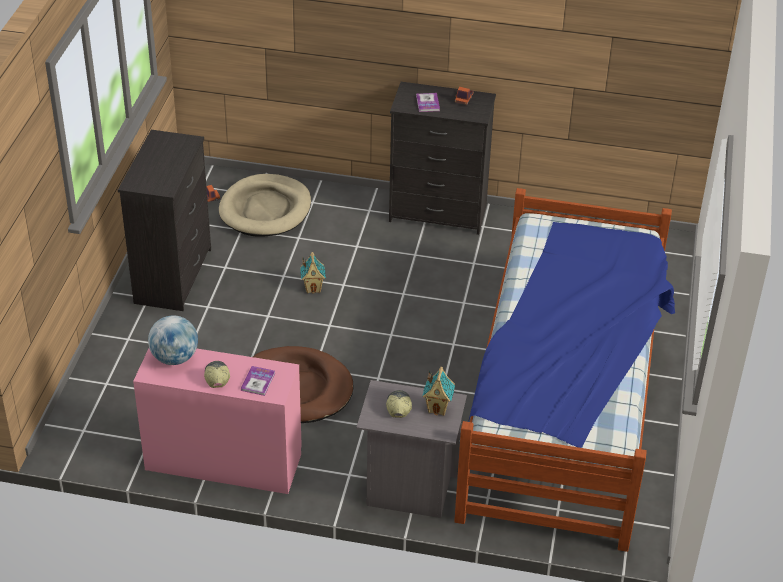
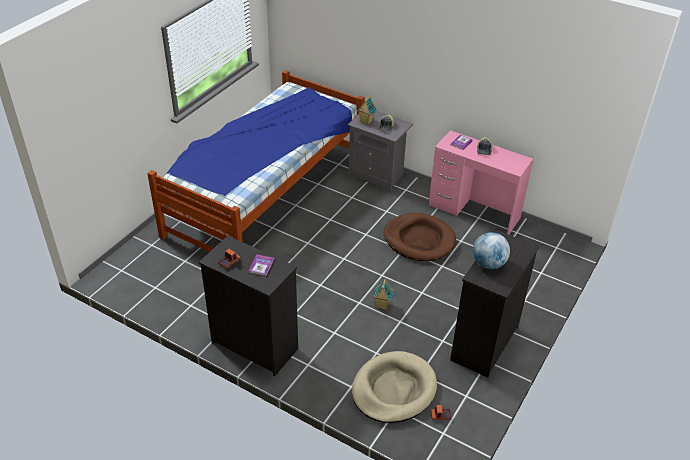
camera: 160 degrees left, 0 degrees up
(175, 358) = (507, 164): globe -> globe (488, 264)

